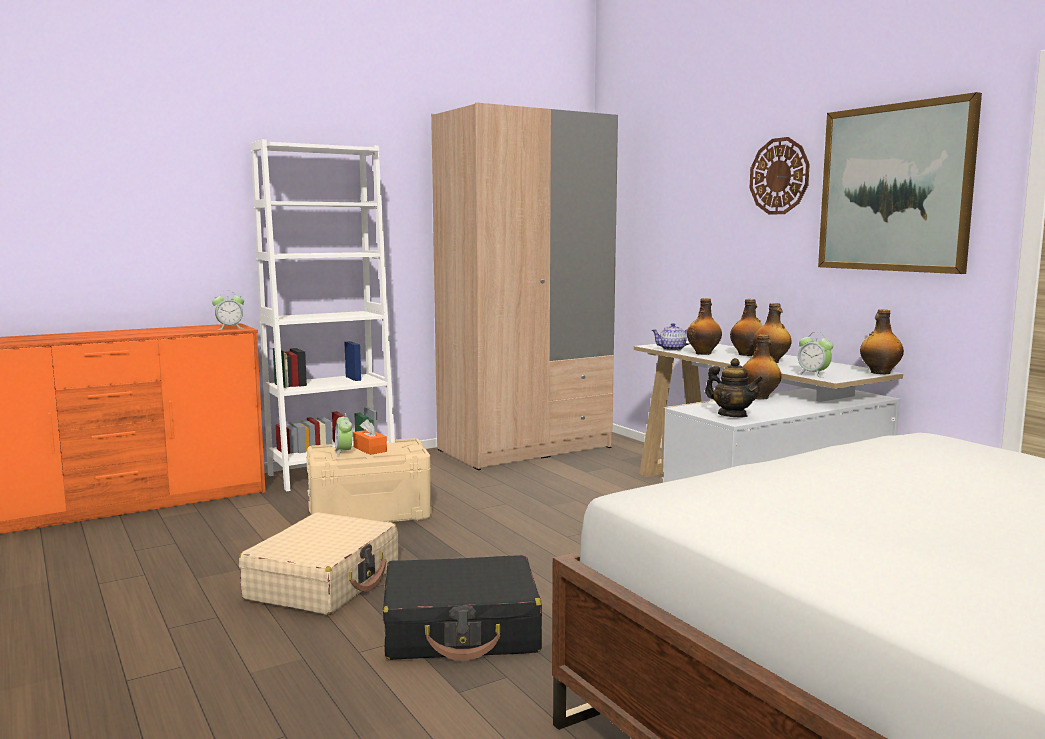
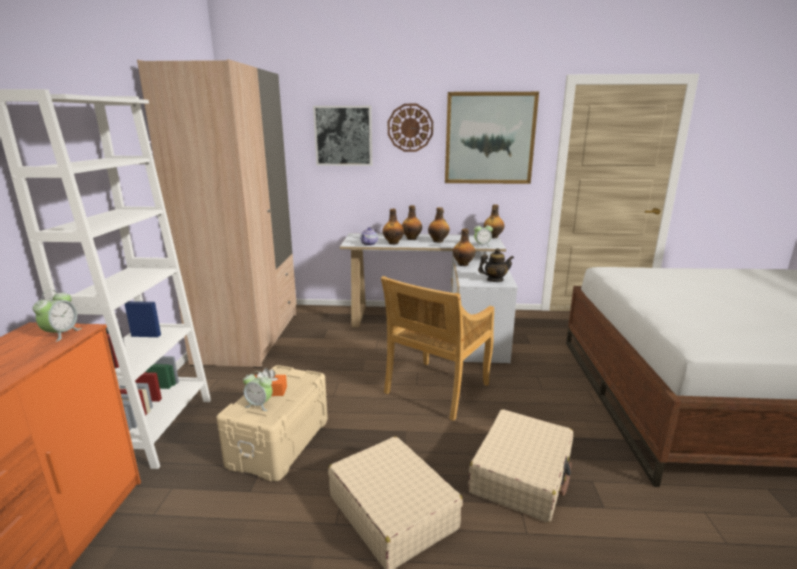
camera: 55 degrees left, 10 degrees up
(462, 630) = (521, 475): black suitcase -> beige suitcase
(573, 548) = (436, 390): none -> beige chair
(701, 193) = (343, 136): none -> picture

